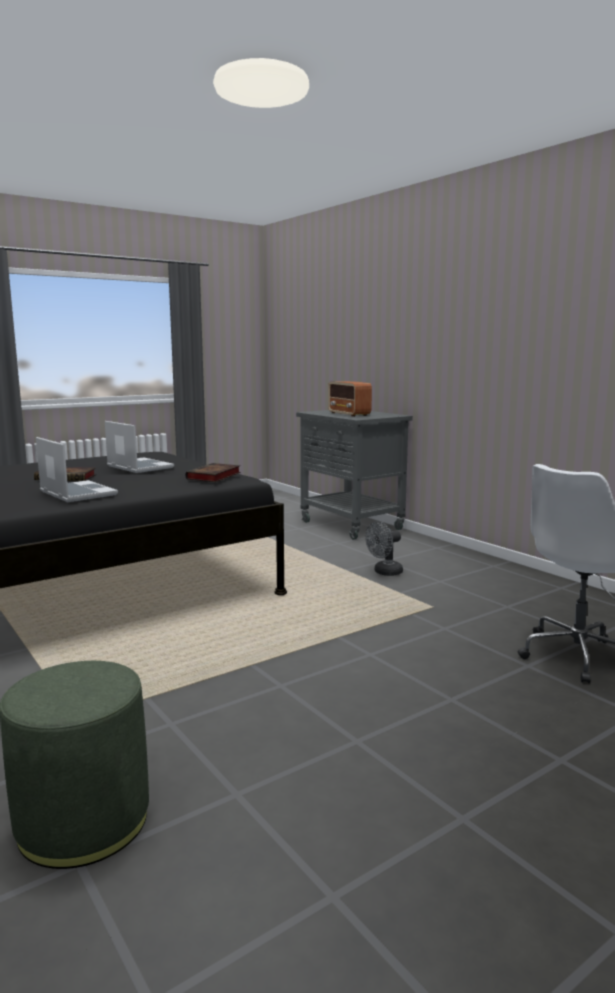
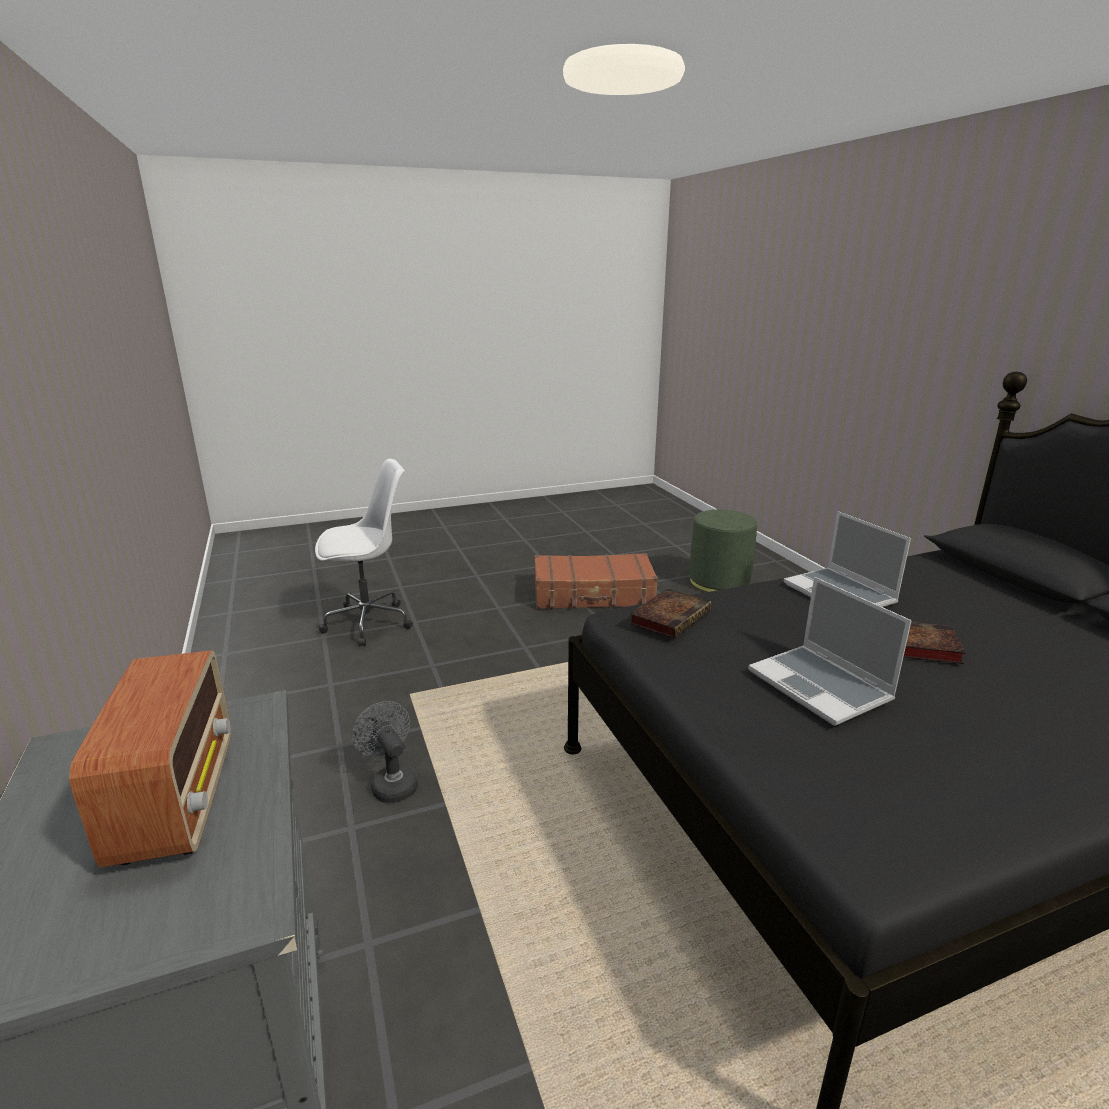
camera: 165 degrees left, 10 degrees up
(327, 745) = (593, 594): none -> brown suitcase
(384, 572) = (391, 783): grey fan -> grey fan turned 105 degrees counterclockwise

